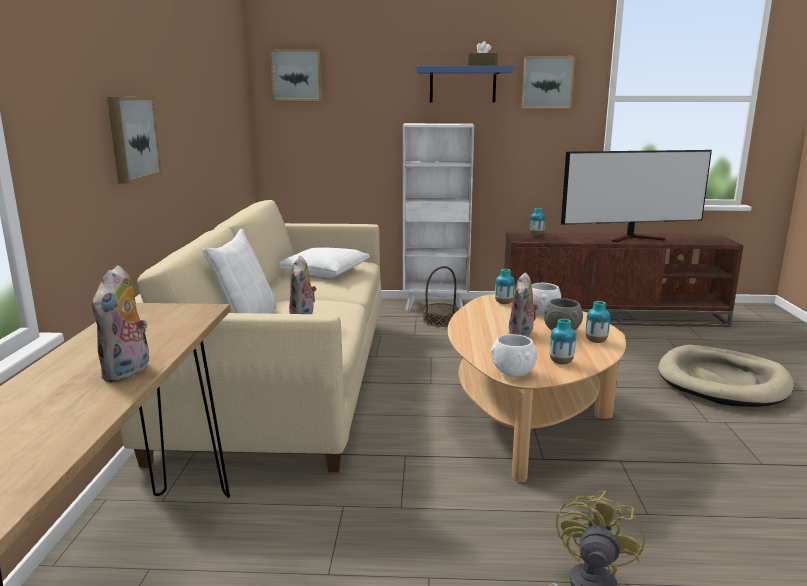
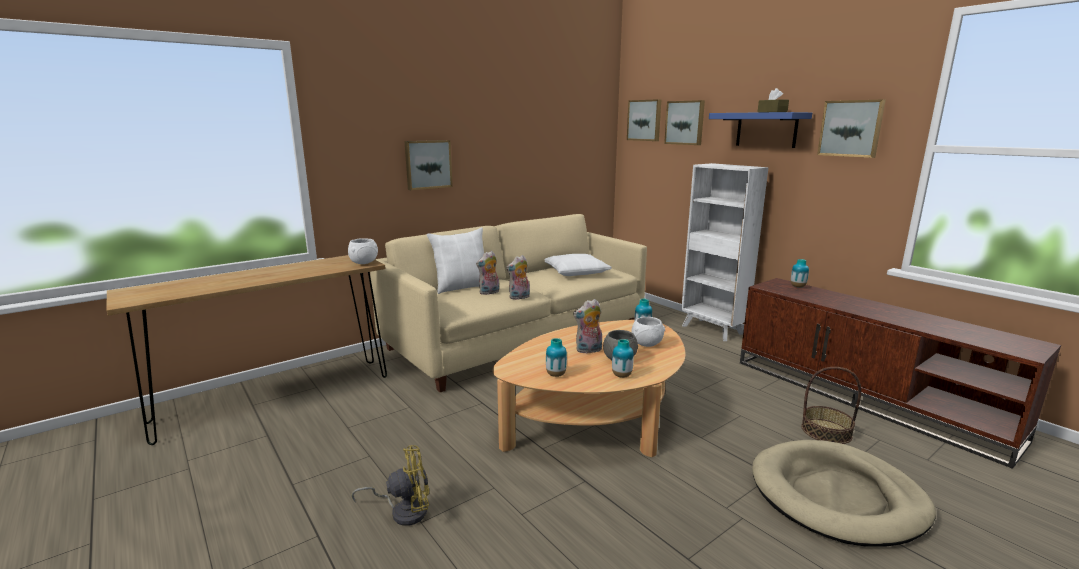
camera: 50 degrees right, 0 degrees up
(128, 373) = (274, 278): plush toy -> plush toy (519, 297)
(359, 78) = (685, 122): none -> picture
(440, 320) = (690, 341): basket -> basket (826, 431)
(512, 374) = (510, 366): white bowl -> white bowl (364, 263)
(635, 238) = (901, 316): television -> none

